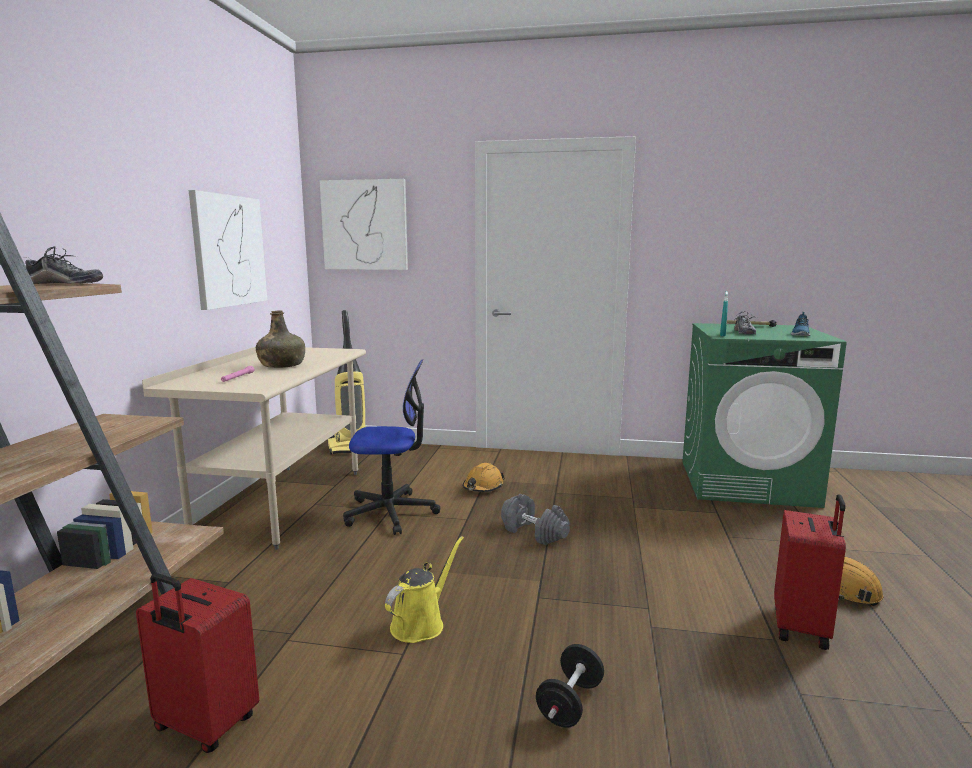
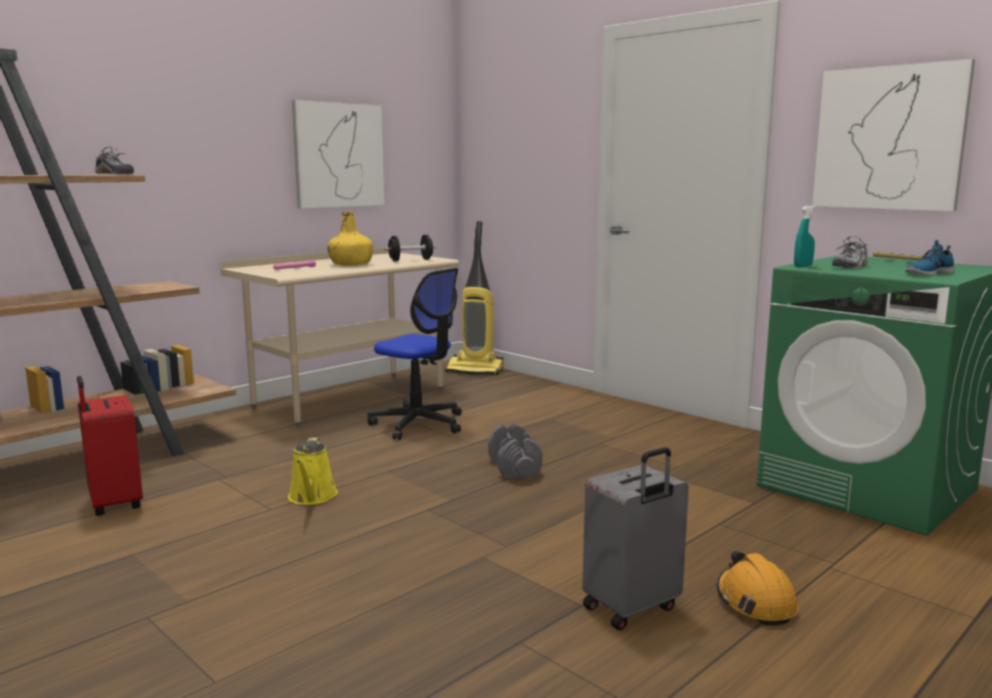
camera: 35 degrees right, 0 degrees up
(282, 365) = (351, 264): green bottle -> yellow bottle
(365, 225) = (503, 129): picture -> picture (889, 138)
(421, 623) = (312, 497): yellow watering can -> yellow watering can turned 105 degrees clockwise
(483, 487) = (535, 423): orange hard hat -> none
(570, 703) = (324, 574): black dumbbell -> black dumbbell (410, 260)
(802, 627) = (632, 609): red suitcase -> grey suitcase

